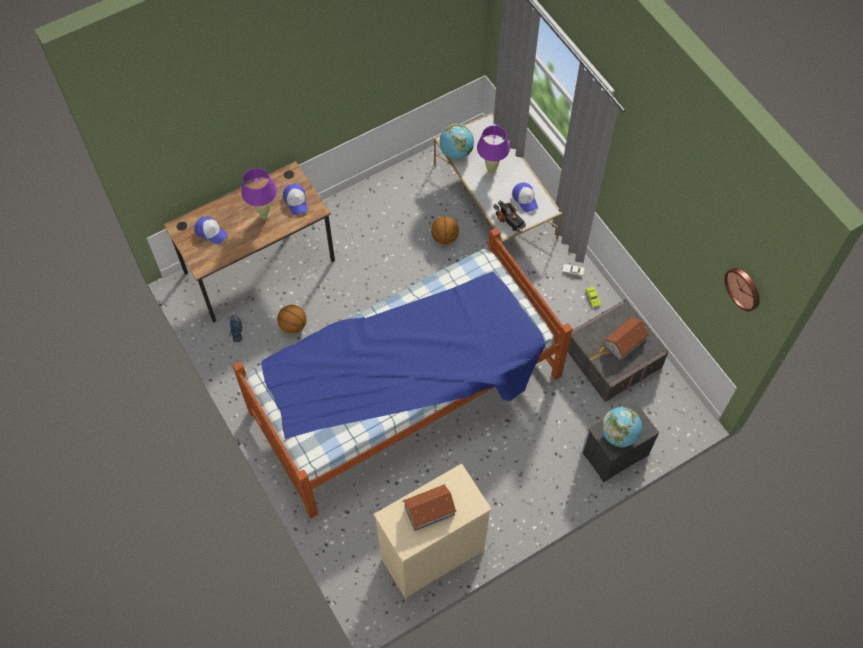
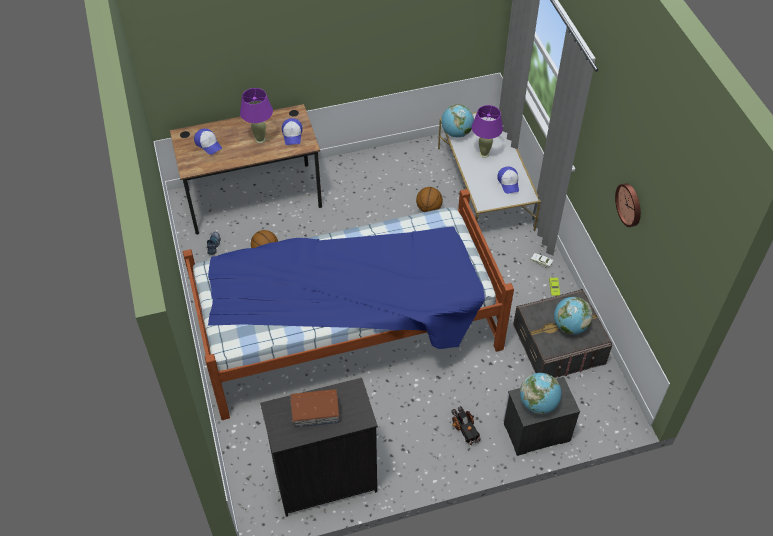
camera: 15 degrees right, 10 degrees down
(431, 555) = (324, 481): beige dresser -> black dresser
(509, 220) = (488, 197): toy truck -> toy truck (465, 429)
(624, 342) = (570, 326): toy house -> globe
(744, 288) = (684, 260): wall clock -> wall clock (630, 204)

